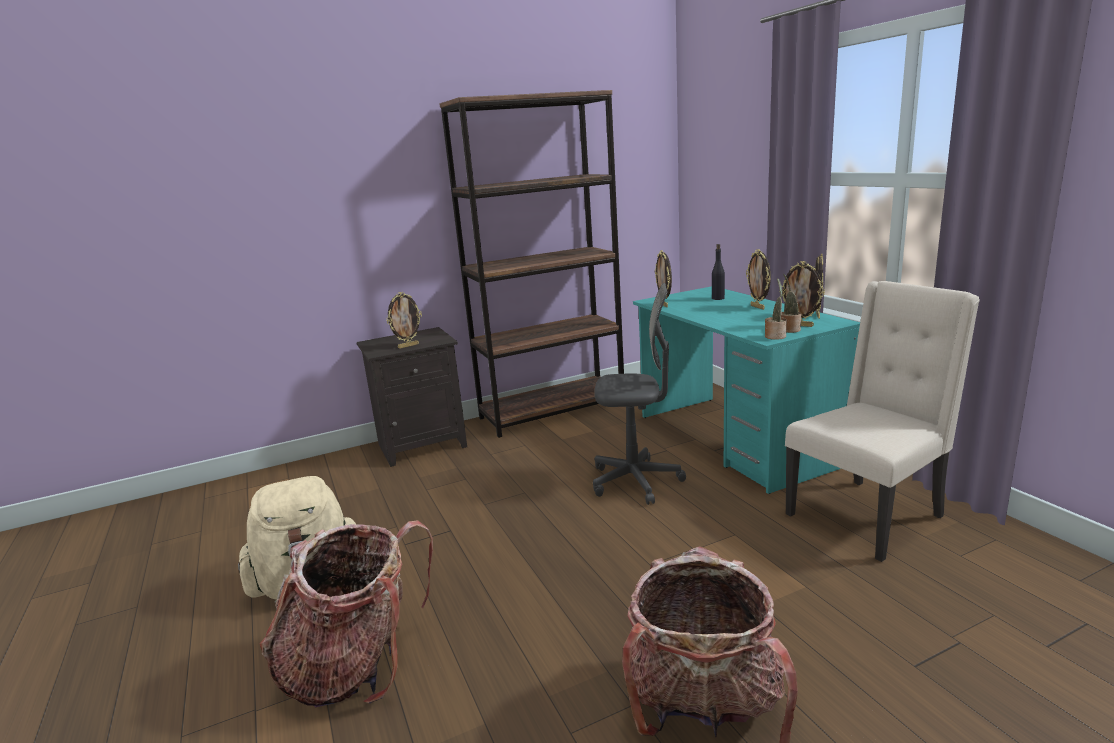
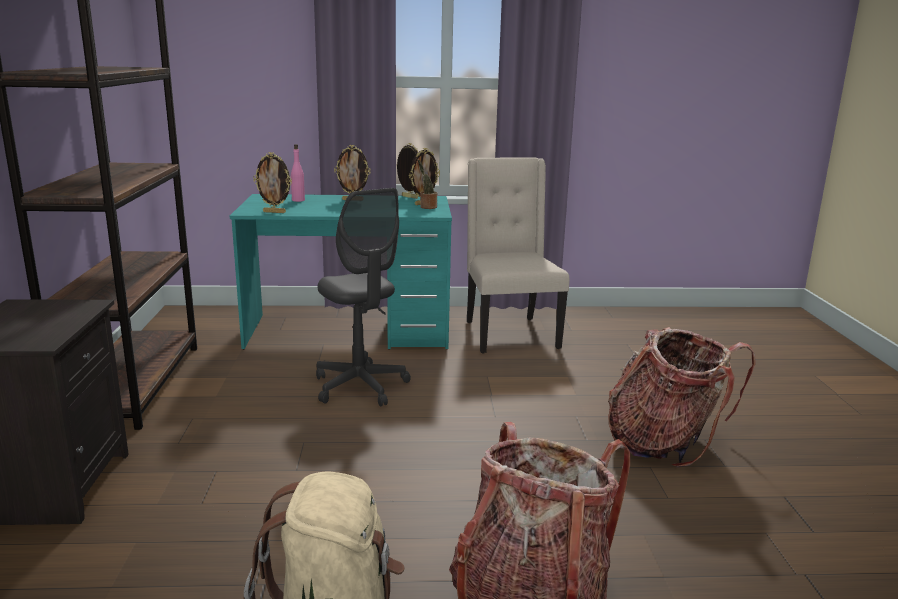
camera: 70 degrees left, 0 degrees up
(408, 346) = (59, 323): picture frame -> none
(635, 481) = (360, 386): grey office chair -> grey office chair turned 120 degrees clockwise
(718, 298) = (298, 200): black bottle -> pink bottle
(775, 336) = (435, 212): potted plant -> none

